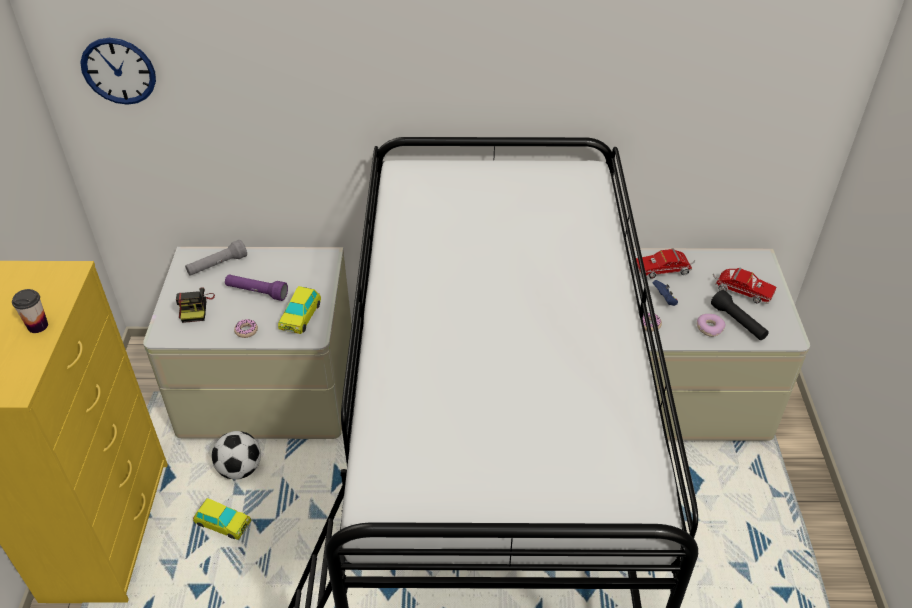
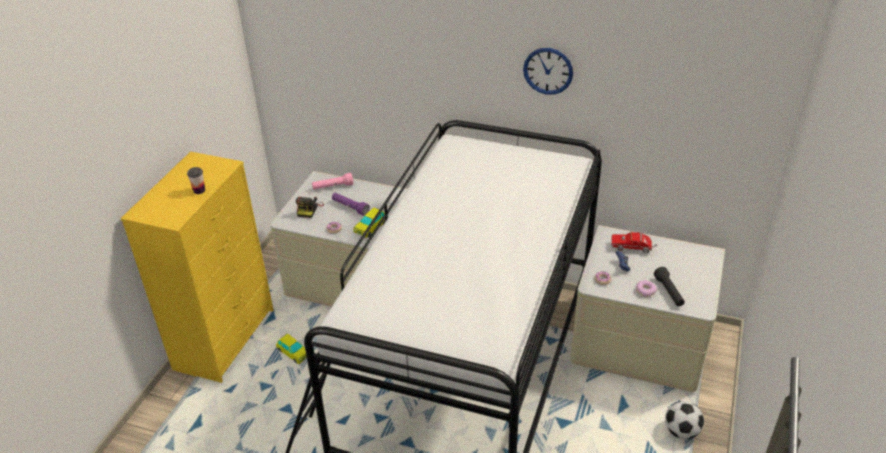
camera: 20 degrees right, 5 degrees down
(118, 71) = (291, 51): wall clock -> wall clock (548, 71)
(217, 265) = (333, 187): grey flashlight -> pink flashlight
(240, 469) = (316, 324): football -> football (681, 431)
(740, 291) = (682, 272): toy truck -> none

